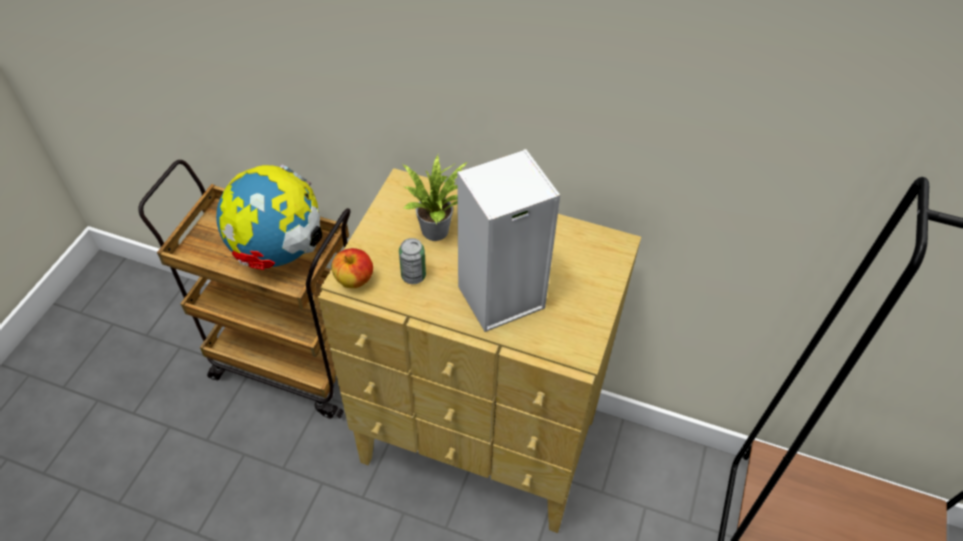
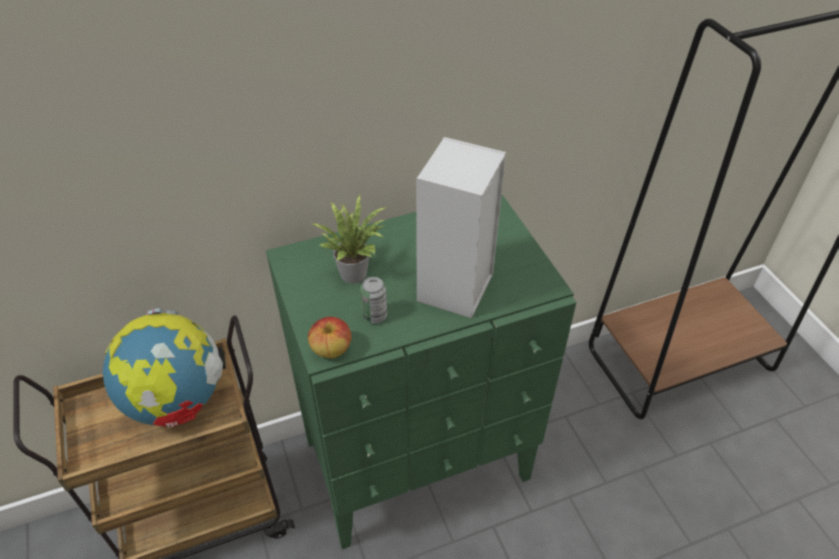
camera: 40 degrees left, 5 degrees down
(479, 444) = (419, 462): beige dresser -> green dresser

